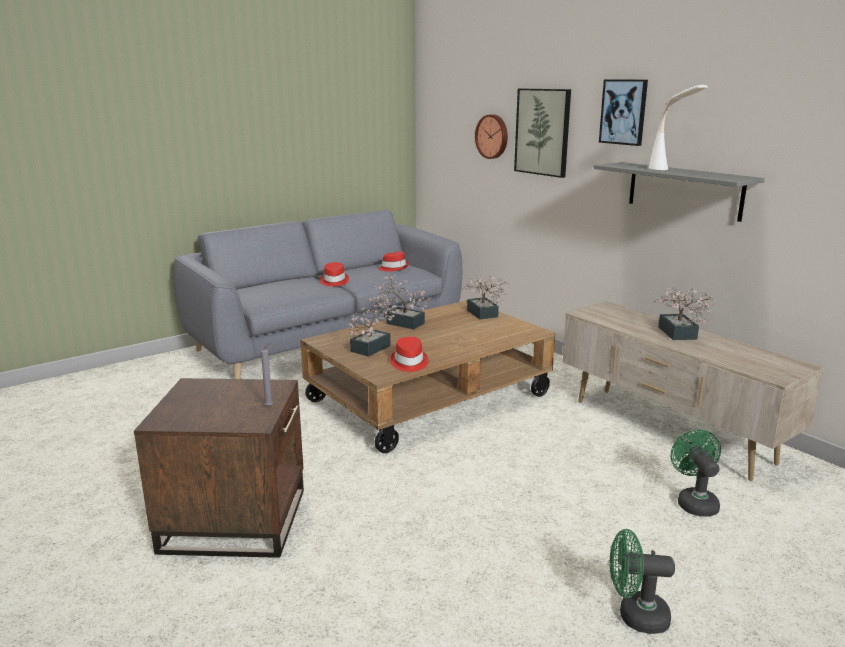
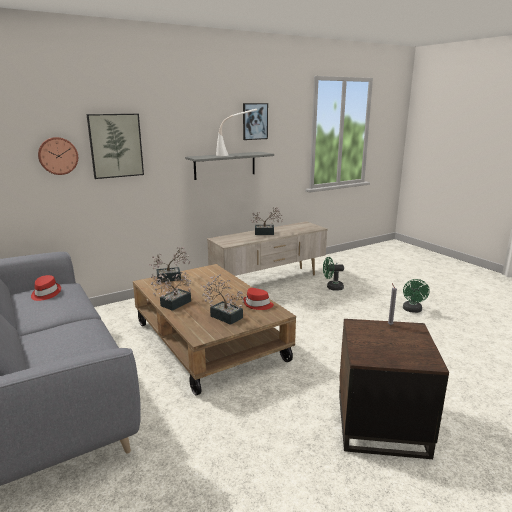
camera: 85 degrees left, 0 degrees up
(334, 281) = (60, 322): red hat -> none
(623, 112) = (181, 126): picture -> picture (254, 121)

